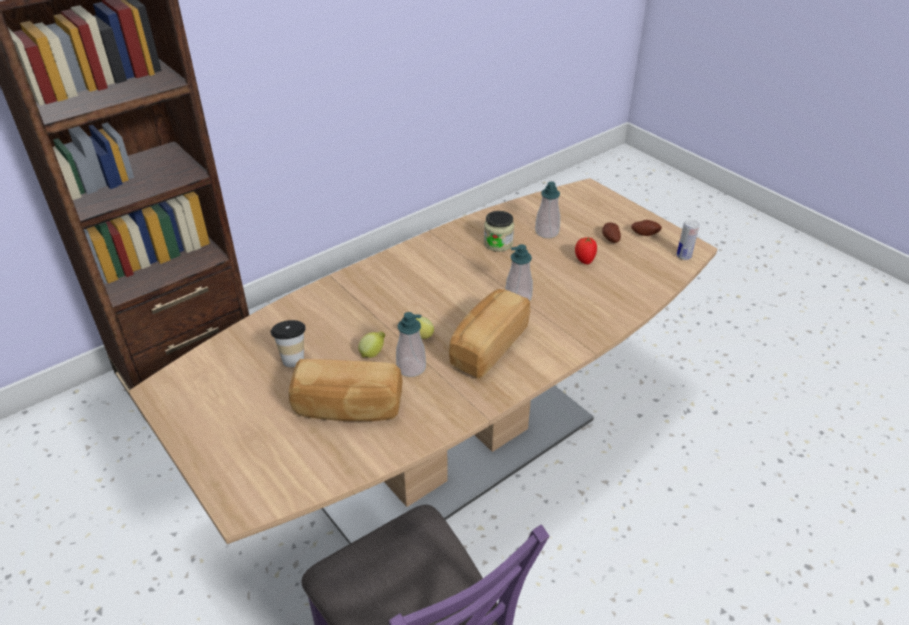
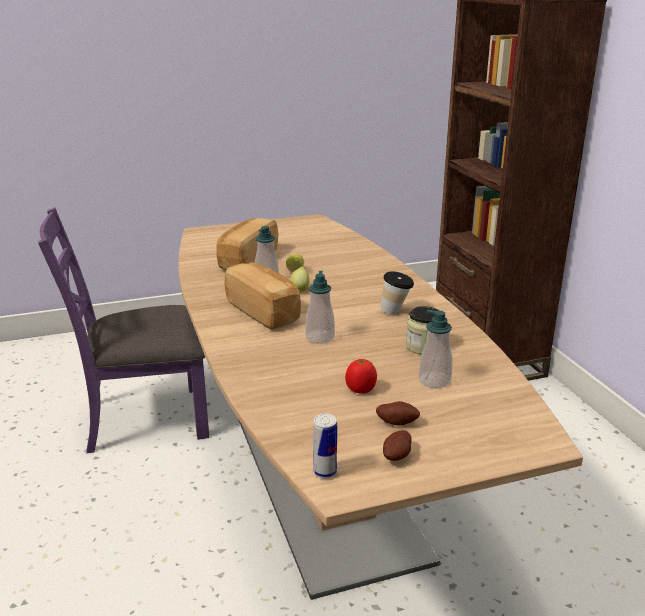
camera: 110 degrees right, 15 degrees down
(293, 358) = (312, 250): cup -> cup (396, 311)

